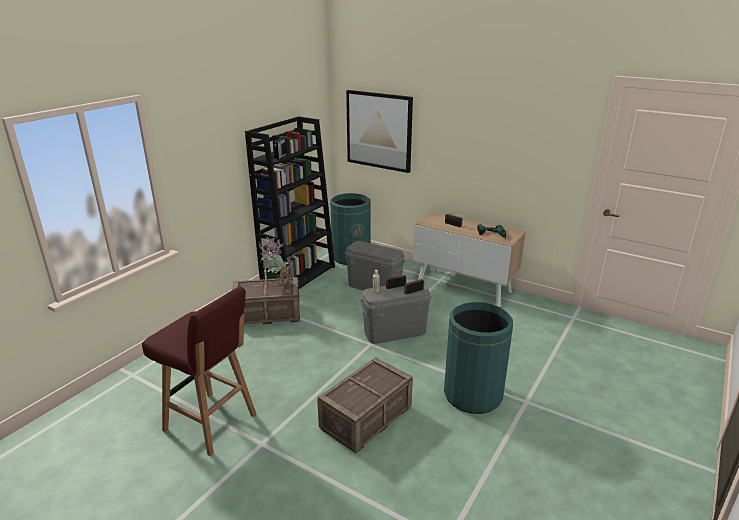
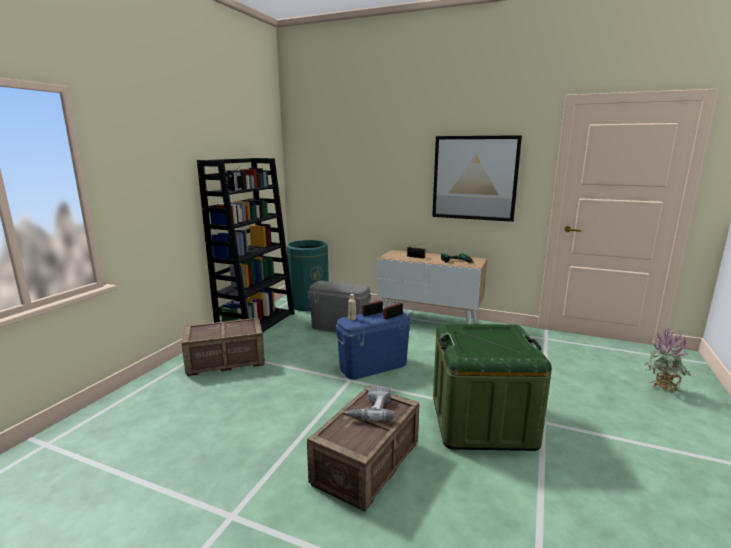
camera: 10 degrees left, 10 degrees down
(211, 424) = (157, 497): red stool -> none
(277, 285) = (237, 326): potted plant -> potted plant (662, 391)
(371, 378) = (370, 409): none -> power drill
(379, 130) = (333, 175): picture -> picture (474, 178)
(395, 332) = (373, 366): grey storage box -> blue storage box
(472, 395) = (482, 421): green trash can -> green storage box

